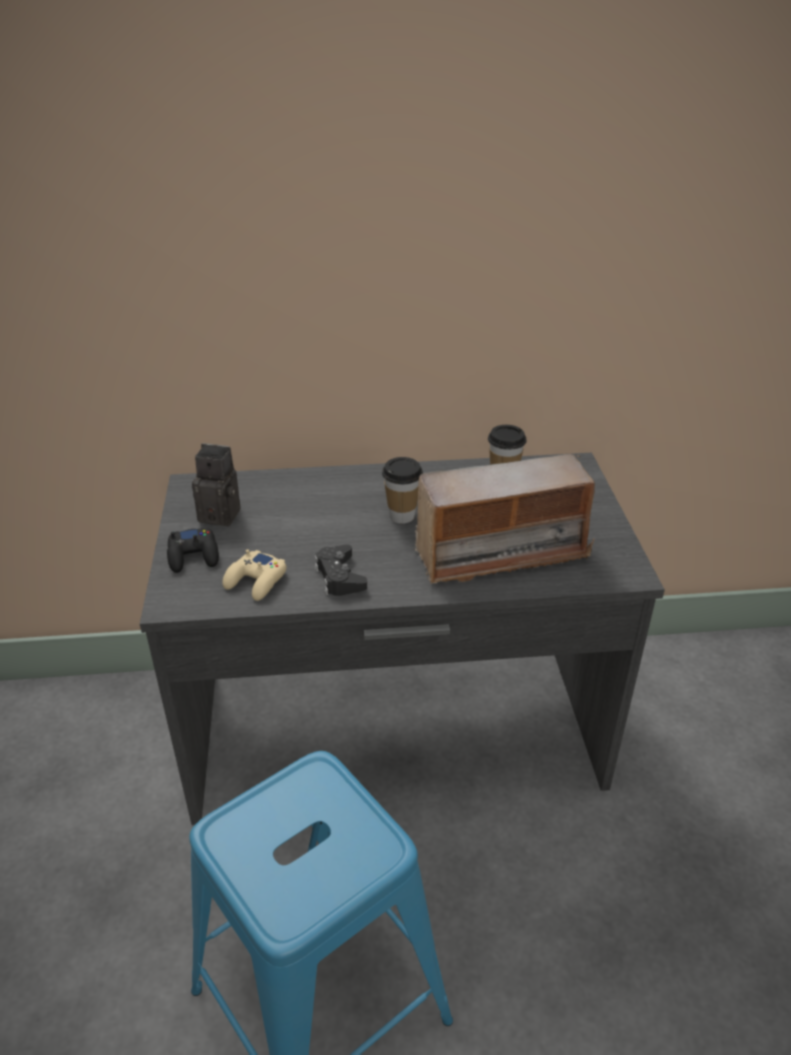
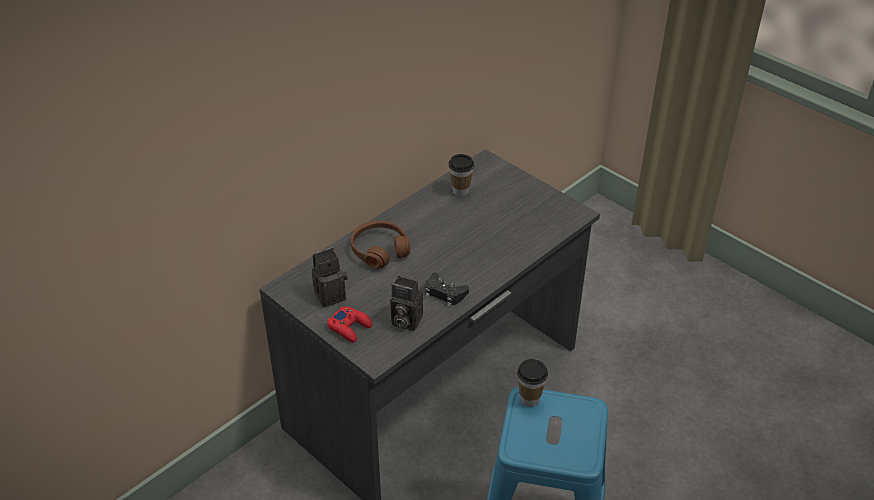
camera: 40 degrees left, 5 degrees up
(194, 555) = (350, 327): black game controller -> red game controller
(256, 581) = (404, 321): beige game controller -> camera
(332, 496) = (379, 250): none -> brown headphones
(402, 516) = (433, 241): cup -> cup (529, 399)
(500, 553) = (507, 235): radio -> none

